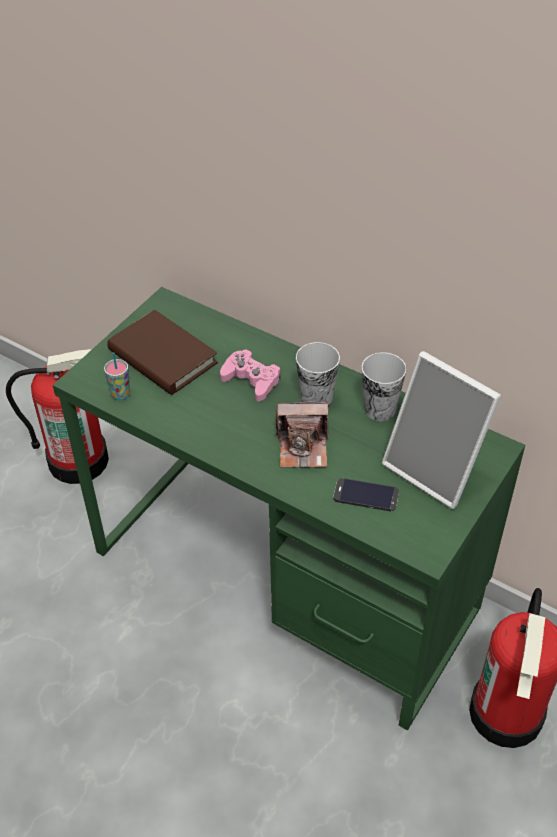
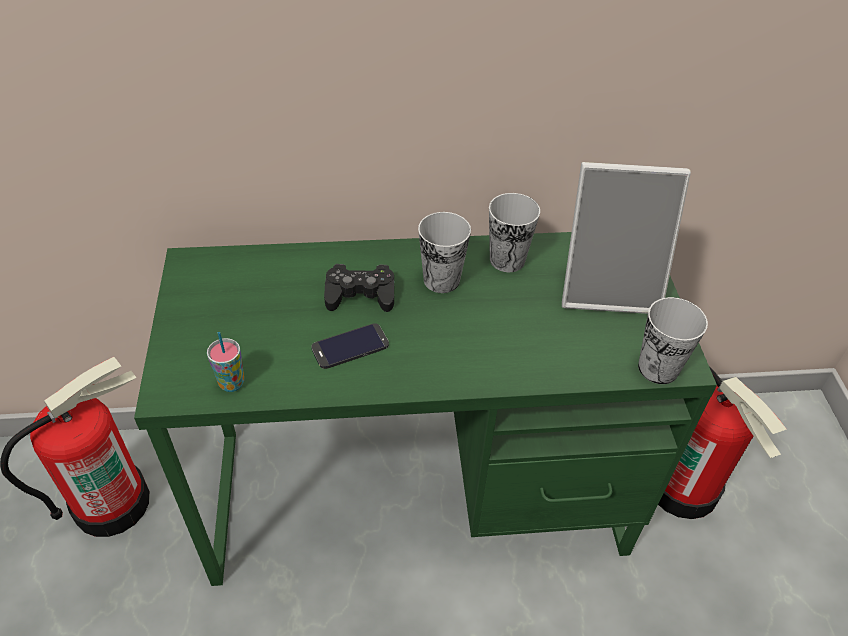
camera: 40 degrees left, 0 degrees up
(162, 357) = (241, 319): brown book -> none
(251, 380) = (360, 294): pink game controller -> black game controller
(303, 447) = (477, 332): camera -> none
(366, 495) = (579, 344): phone -> phone (350, 346)
(406, 543) = (658, 368): none -> cup

